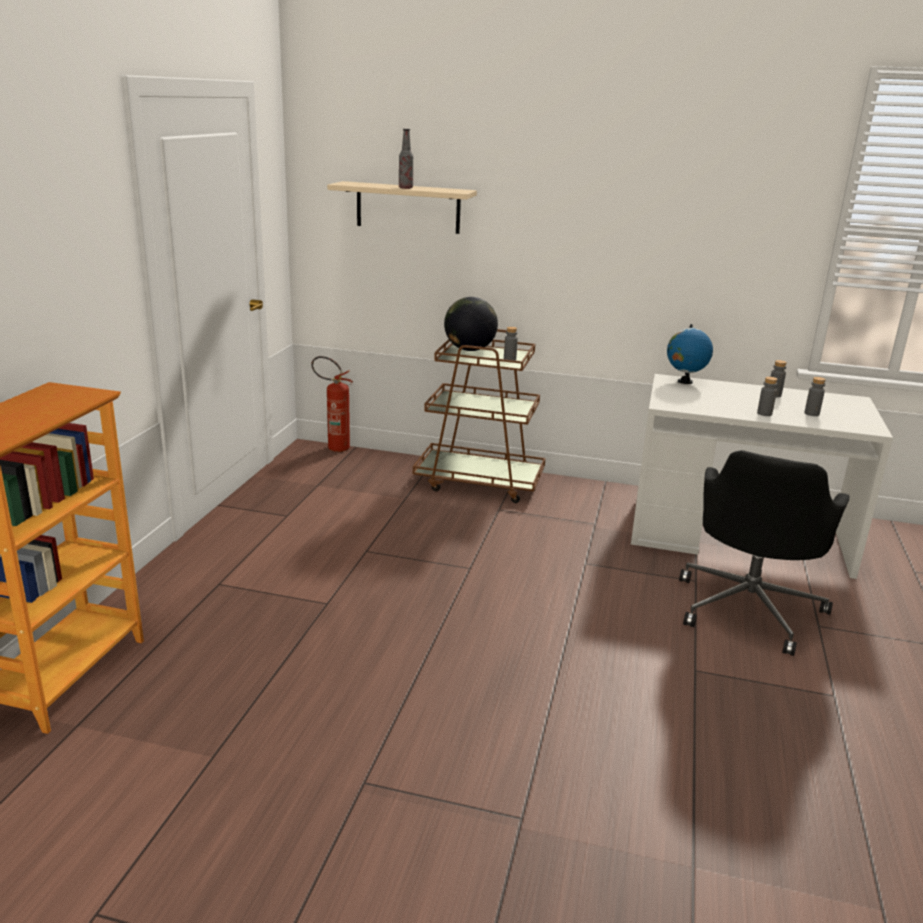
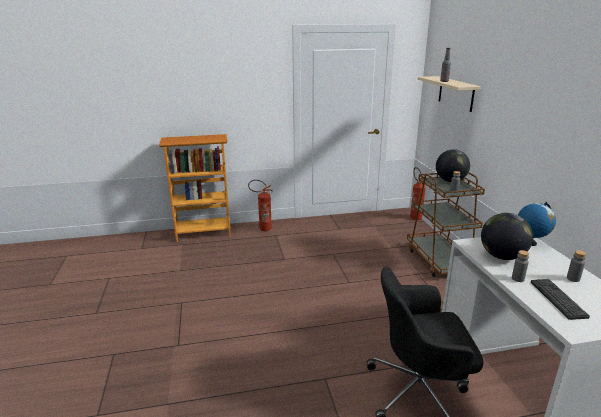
camera: 65 degrees right, 0 degrees up
(167, 591) = (262, 229): none -> fire extinguisher
(709, 402) = (502, 256): none -> globe
(811, 413) = (557, 299): grey bottle -> keyboard

